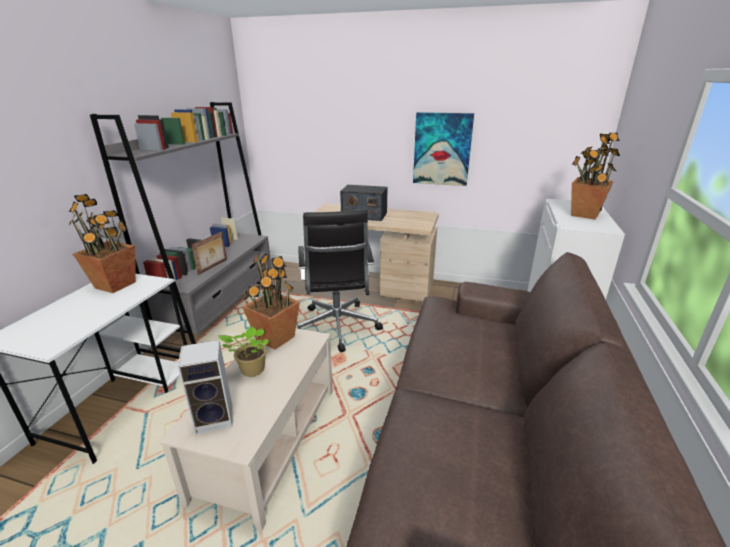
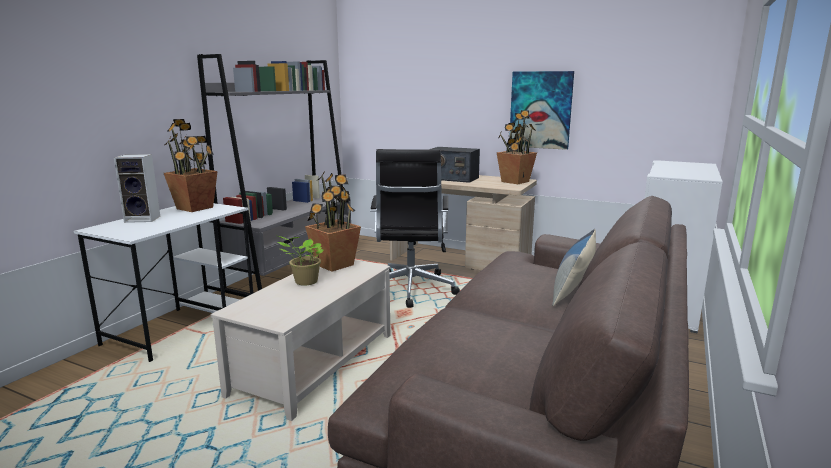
camera: 10 degrees right, 10 degrees down
(213, 267) = (289, 214): picture frame -> none
(216, 418) = (263, 306): speaker -> speaker (144, 219)
(507, 349) = (573, 288): none -> pillow
(584, 214) = (688, 169): potted plant -> potted plant (514, 181)

